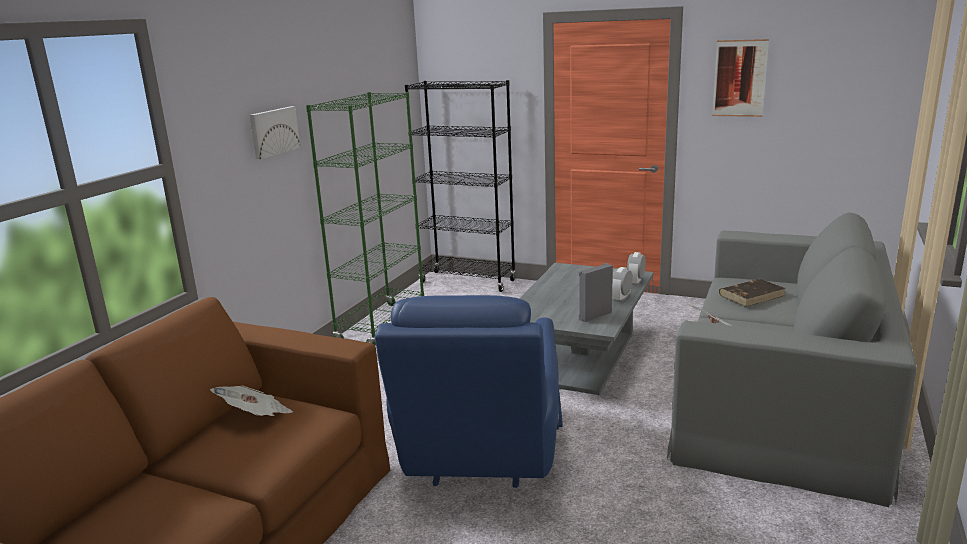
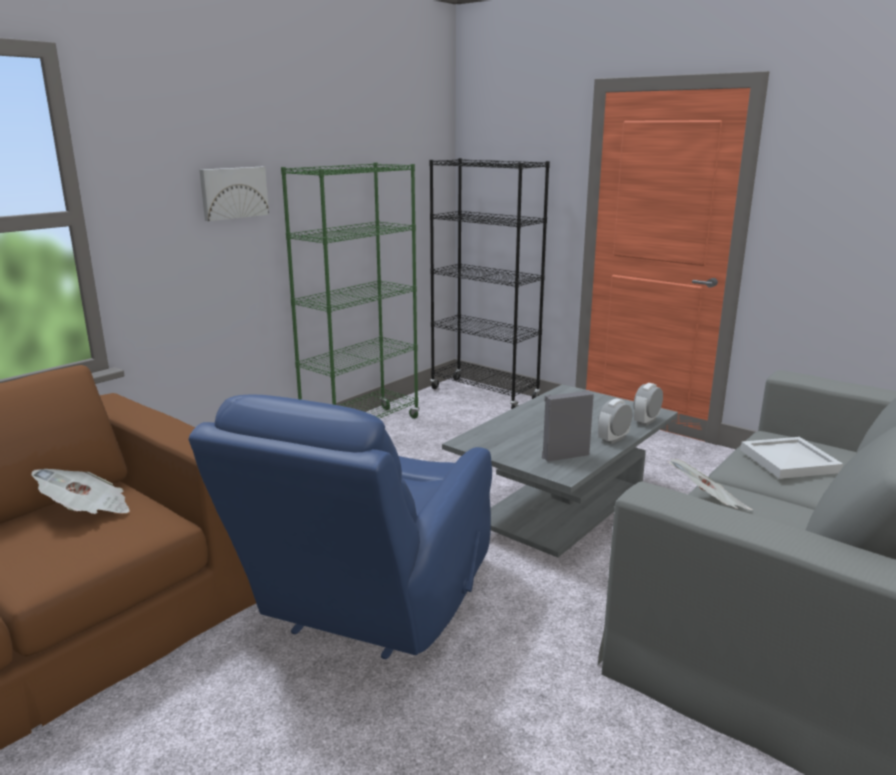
camera: 15 degrees right, 0 degrees up
(739, 78) = (836, 170): picture -> none
(752, 295) = (790, 461): brown book -> white tray

